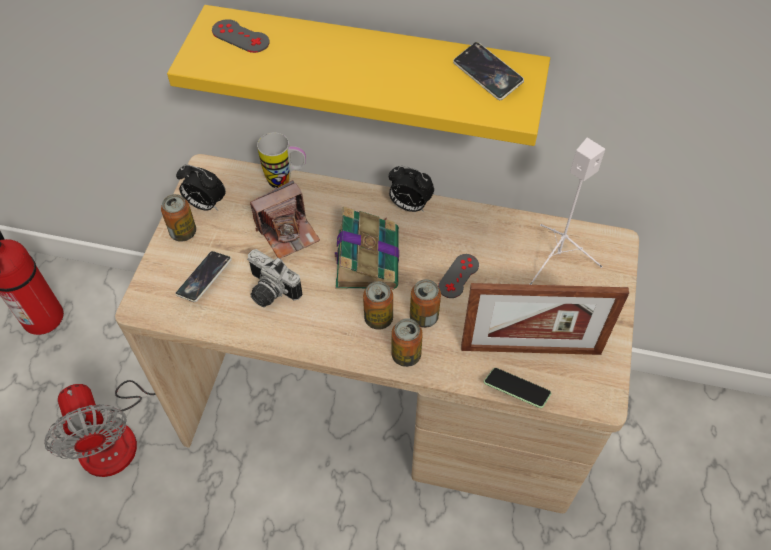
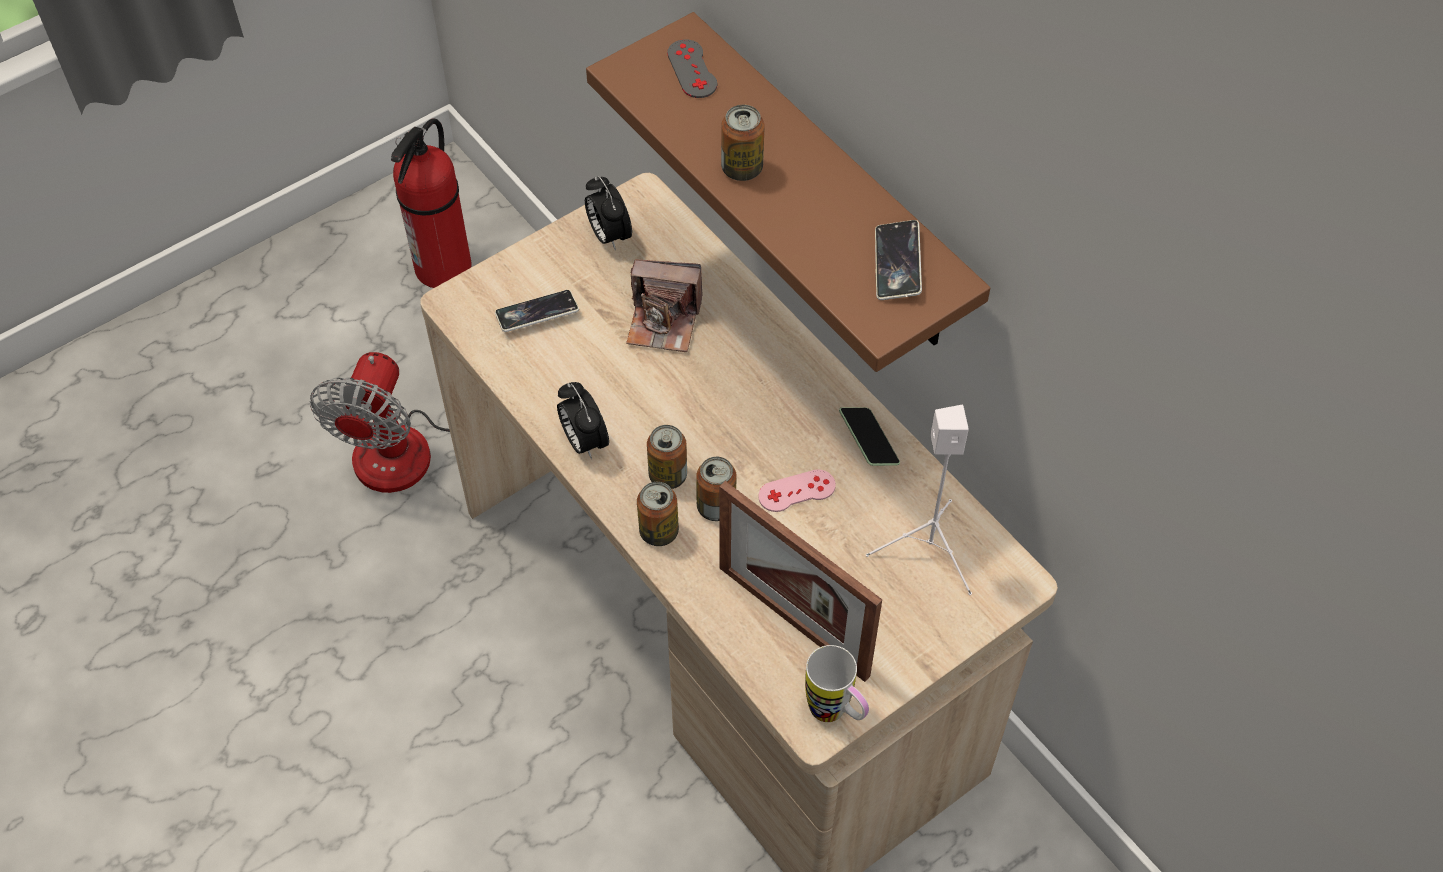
camera: 40 degrees right, 0 degrees up
(183, 232) = (560, 252): can -> can (742, 168)
(269, 291) = (586, 371): camera -> none
(286, 181) = (716, 263): mug -> mug (836, 714)
(367, 257) = (719, 404): book -> none
(373, 71) = (829, 189): yellow shelf -> brown shelf
(409, 206) = (821, 379): alarm clock -> alarm clock (584, 441)
(458, 276) = (797, 491): grey game controller -> pink game controller
(516, 391) = (733, 649): phone -> phone (868, 443)

